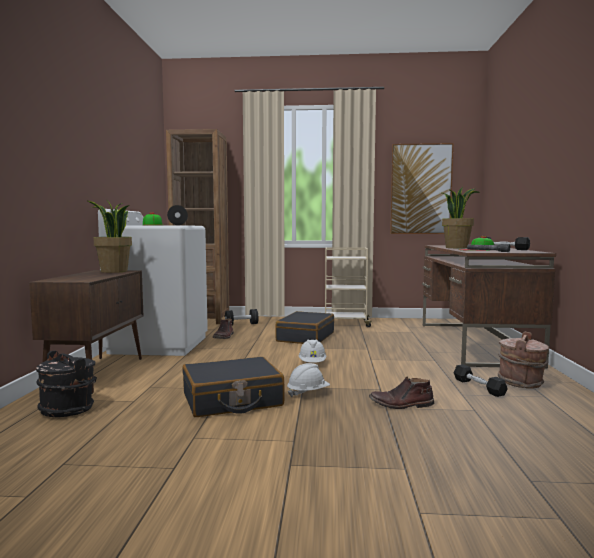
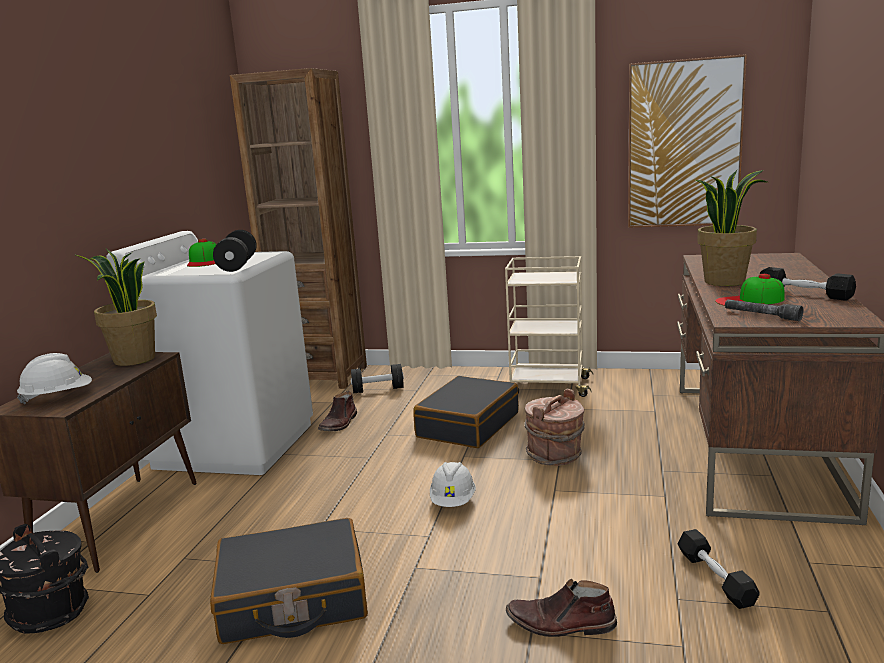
camera: 10 degrees right, 10 degrees up
(308, 393) = (417, 584): white hard hat -> white hard hat (58, 398)
(521, 382) = (800, 567): brown bucket -> brown bucket (555, 455)

